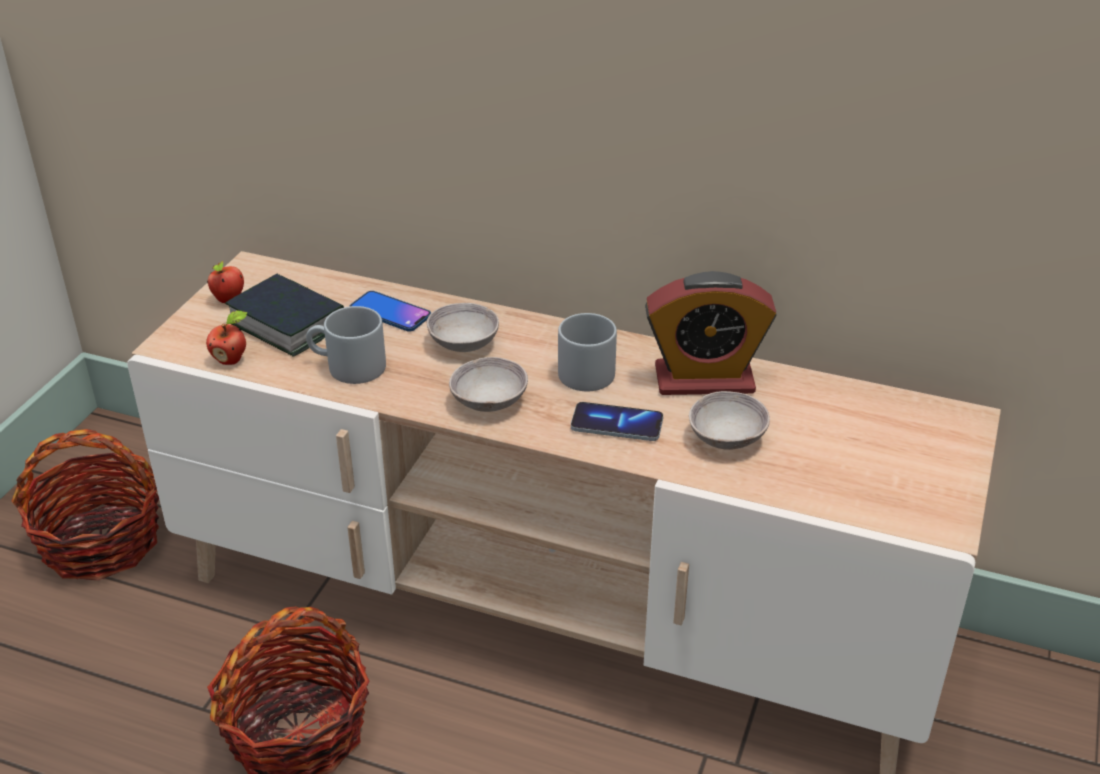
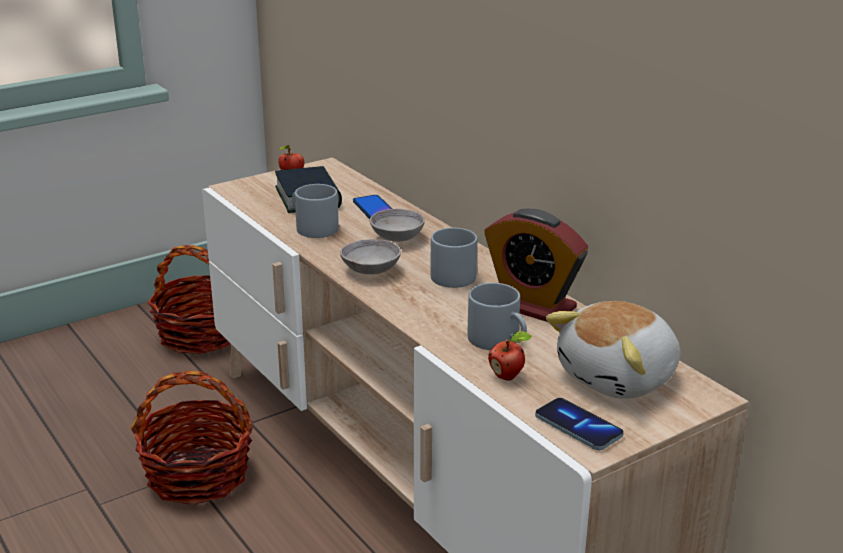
camera: 35 degrees right, 10 degrees down
(231, 360) = (253, 204): apple -> apple (508, 376)
(617, 424) = (435, 308): phone -> phone (578, 426)
(727, 438) = (500, 341): grey bowl -> grey mug
(878, 433) = (619, 378): none -> plush toy

